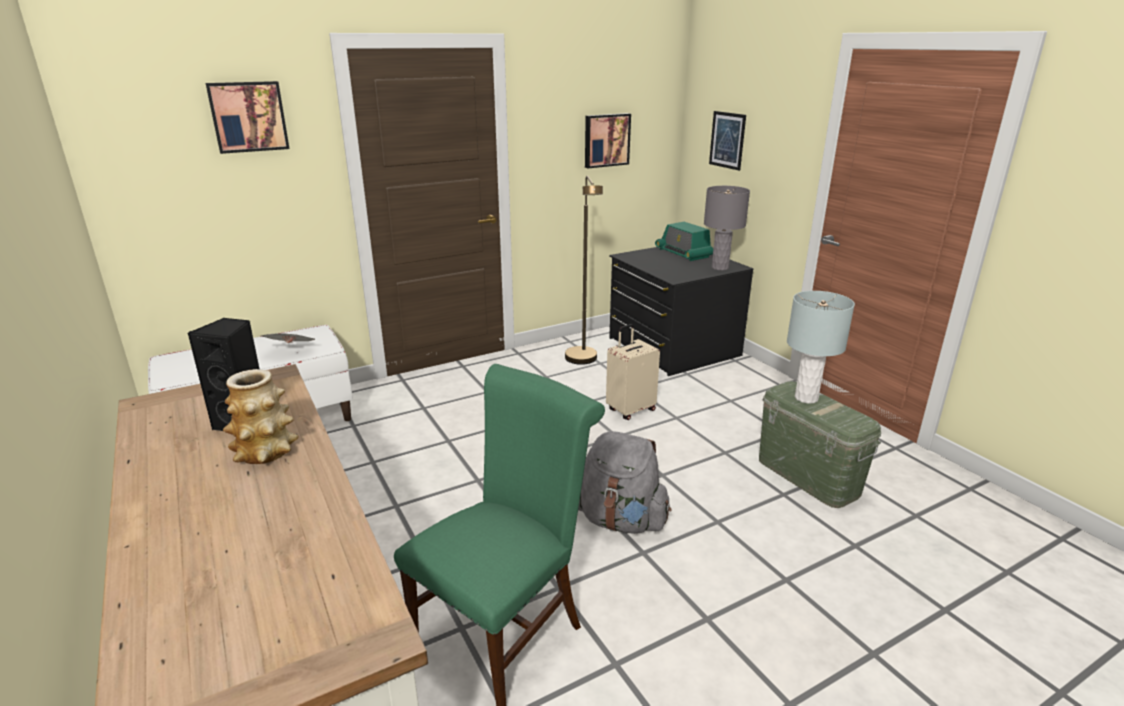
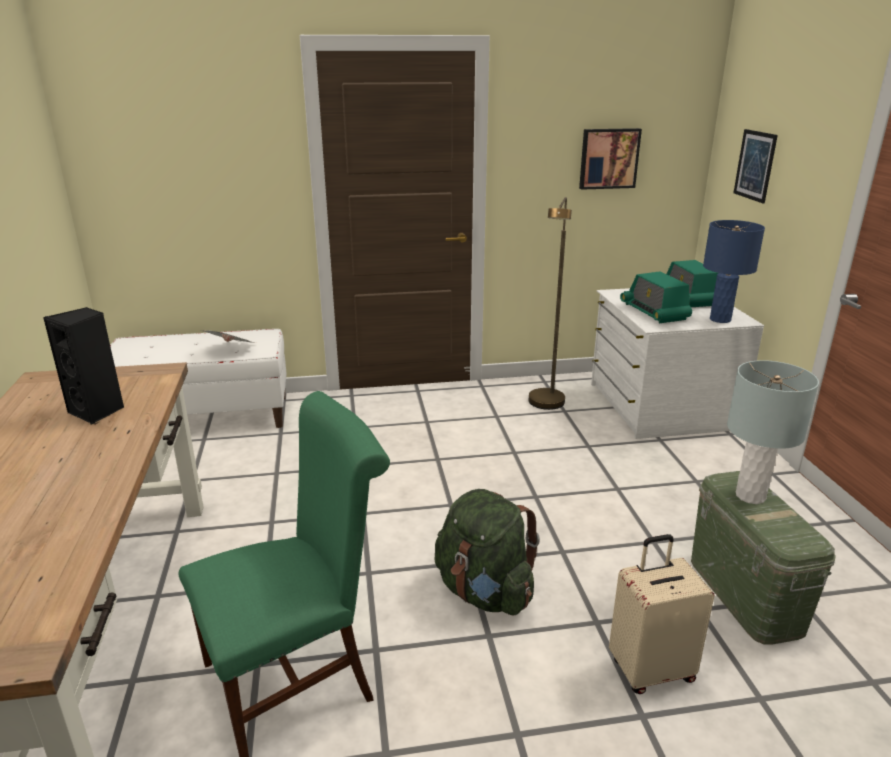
camera: 20 degrees right, 0 degrees up
(248, 116) = (216, 117): picture -> none
(266, 452) = (90, 443): vase -> none
(620, 520) = (484, 592): grey backpack -> green backpack
(630, 410) = (568, 469): beige suitcase -> beige suitcase (650, 669)
(667, 267) = (654, 312): none -> radio
(672, 347) = (659, 406): black dresser -> white dresser
(719, 267) = (719, 319): grey table lamp -> blue table lamp

